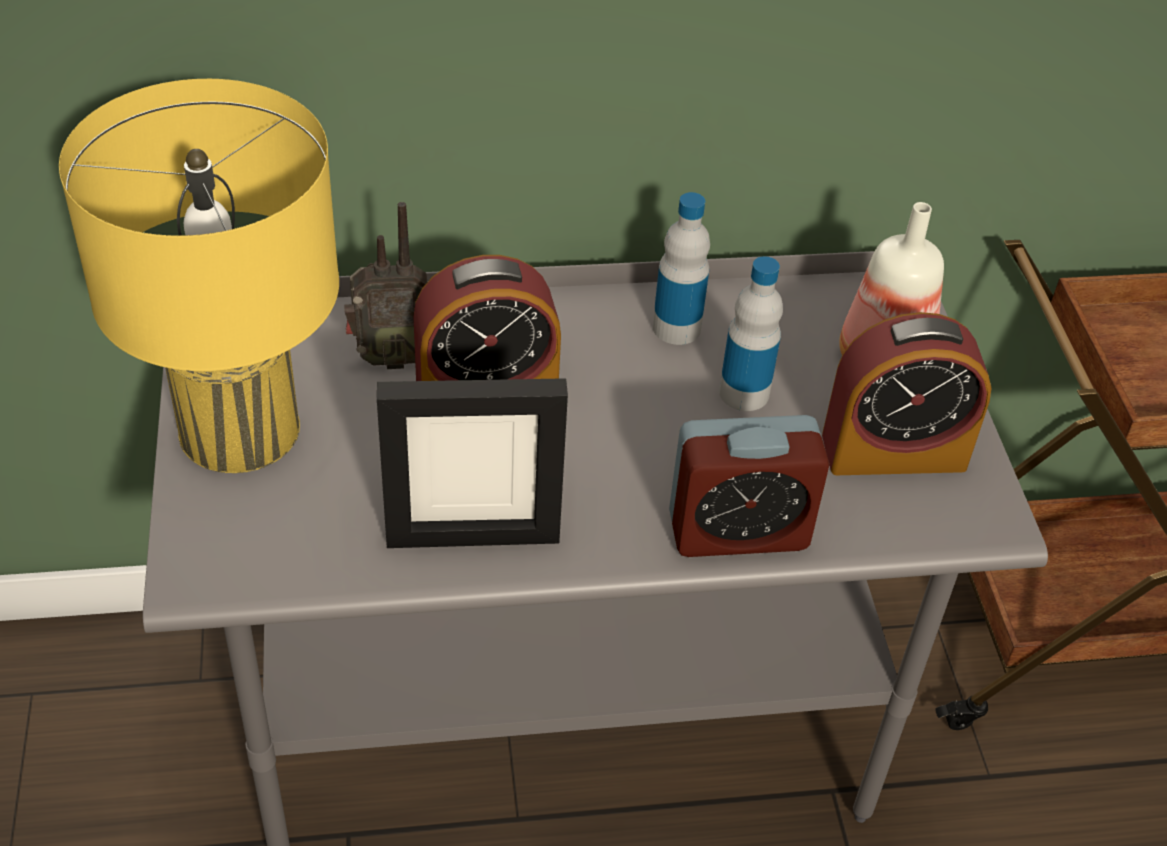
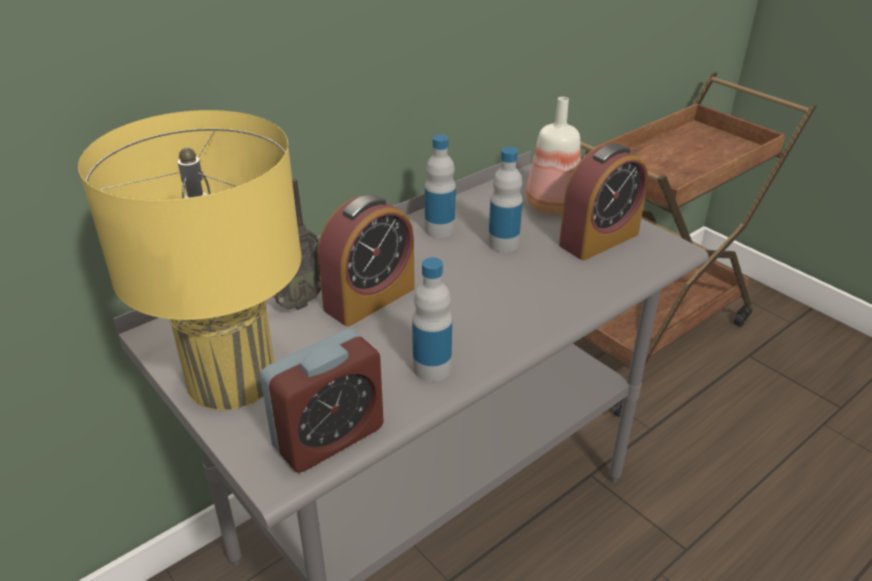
camera: 30 degrees left, 10 degrees down
(473, 534) = (432, 368): picture frame -> bottle
(738, 531) = (567, 304): alarm clock -> alarm clock (328, 437)

